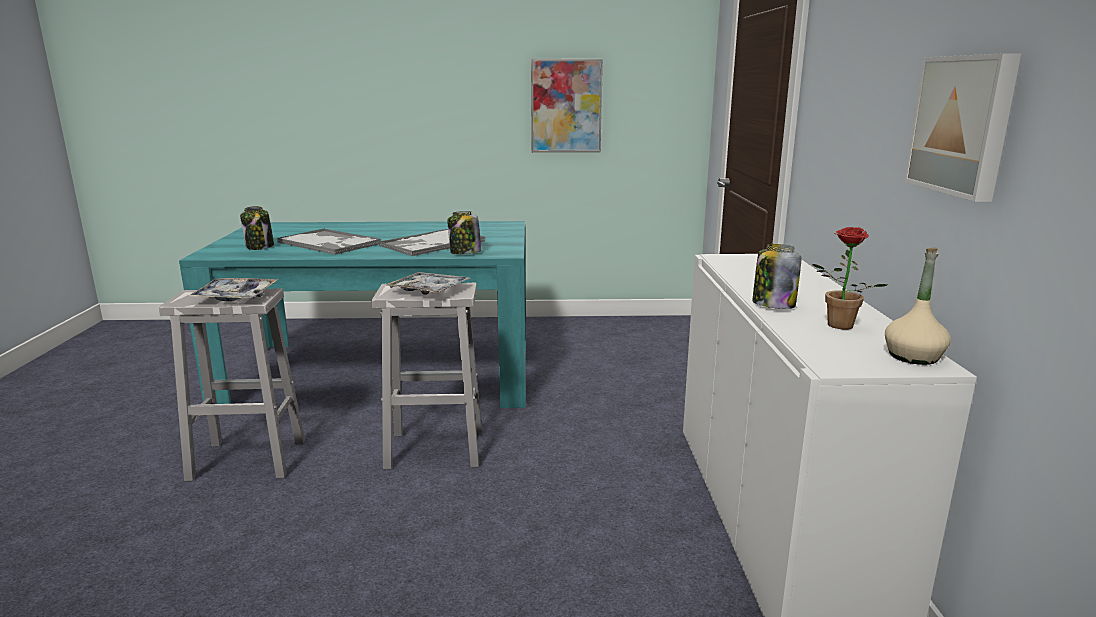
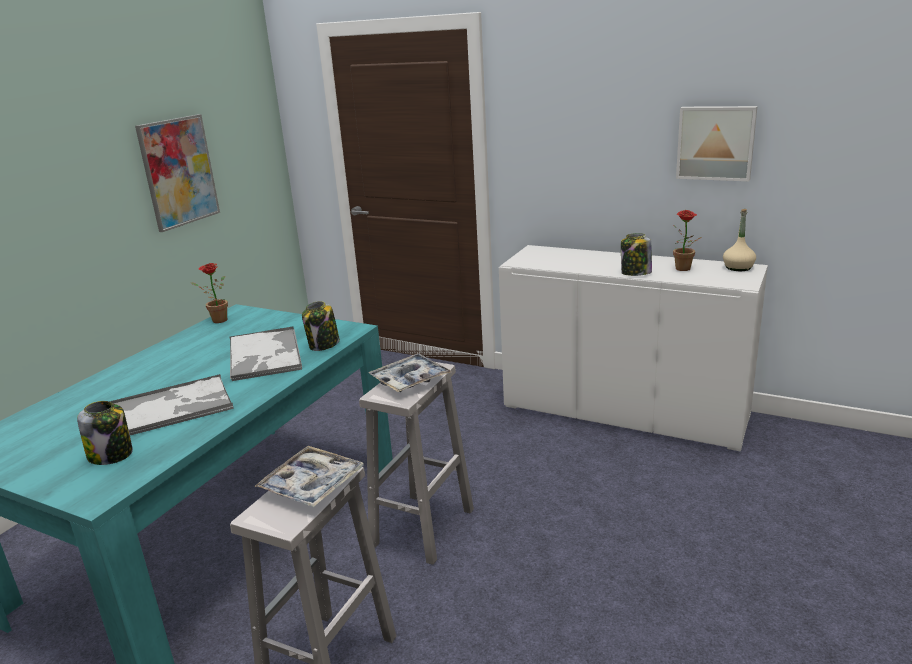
camera: 60 degrees left, 5 degrees up
(486, 223) = (216, 320): none -> potted plant

